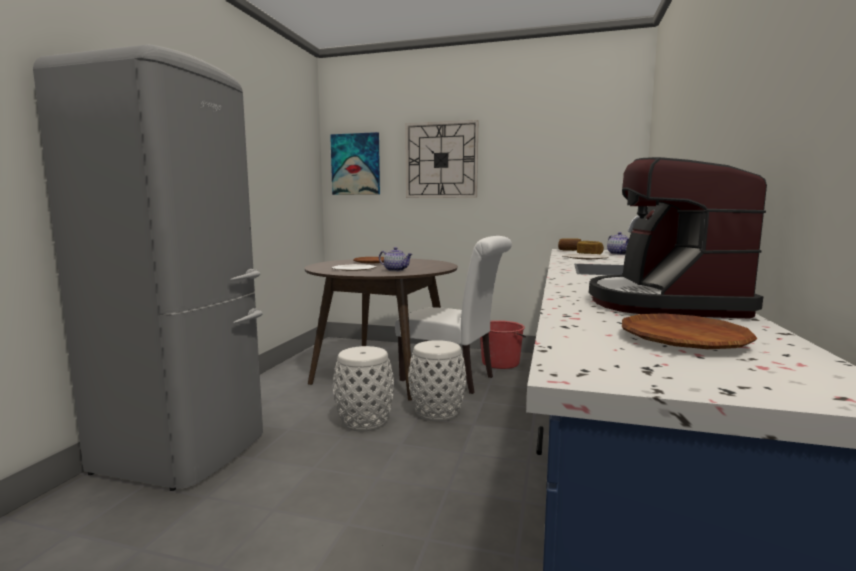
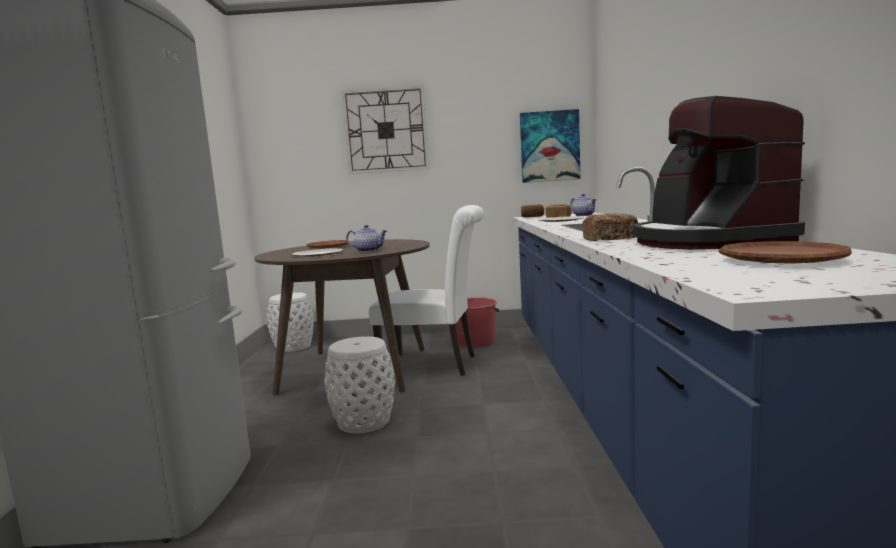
camera: 15 degrees left, 0 degrees up
(356, 164) = (285, 139): picture -> picture (549, 146)
(437, 412) = (438, 398): white stool -> white stool (293, 347)
(581, 287) = (610, 239): none -> bread

